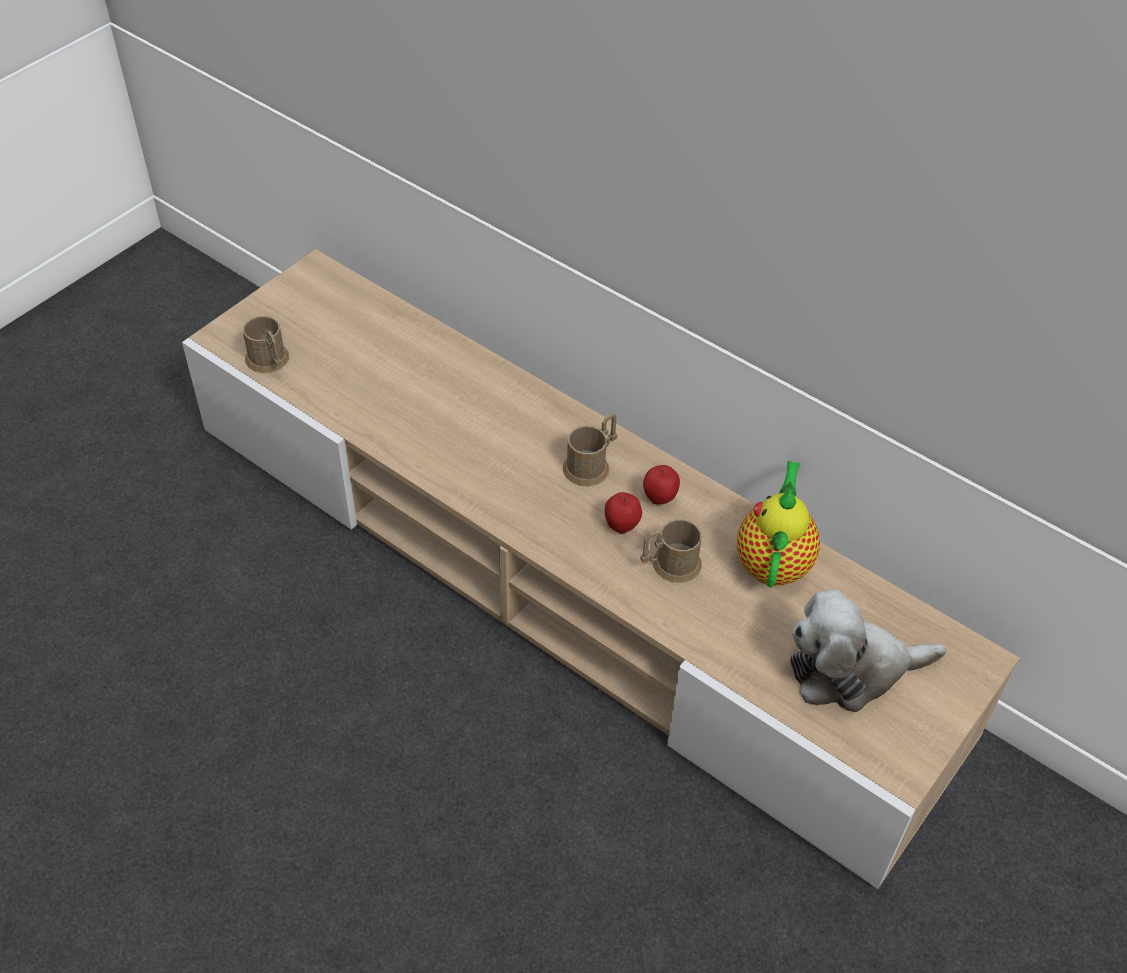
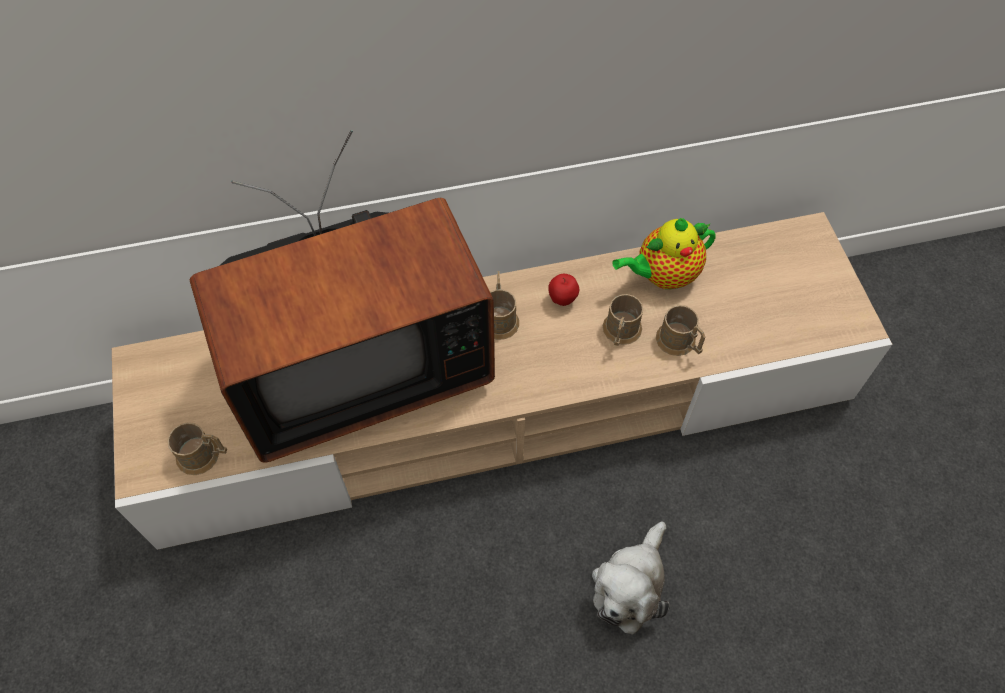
camera: 50 degrees left, 10 degrees up
(442, 399) = (356, 365): none -> television
(621, 527) = (567, 337): apple -> none
(707, 620) = (679, 343): none -> brown mug
(774, 561) = (663, 275): teapot -> teapot turned 75 degrees counterclockwise
(851, 670) = (773, 297): plush toy -> plush toy (630, 585)

